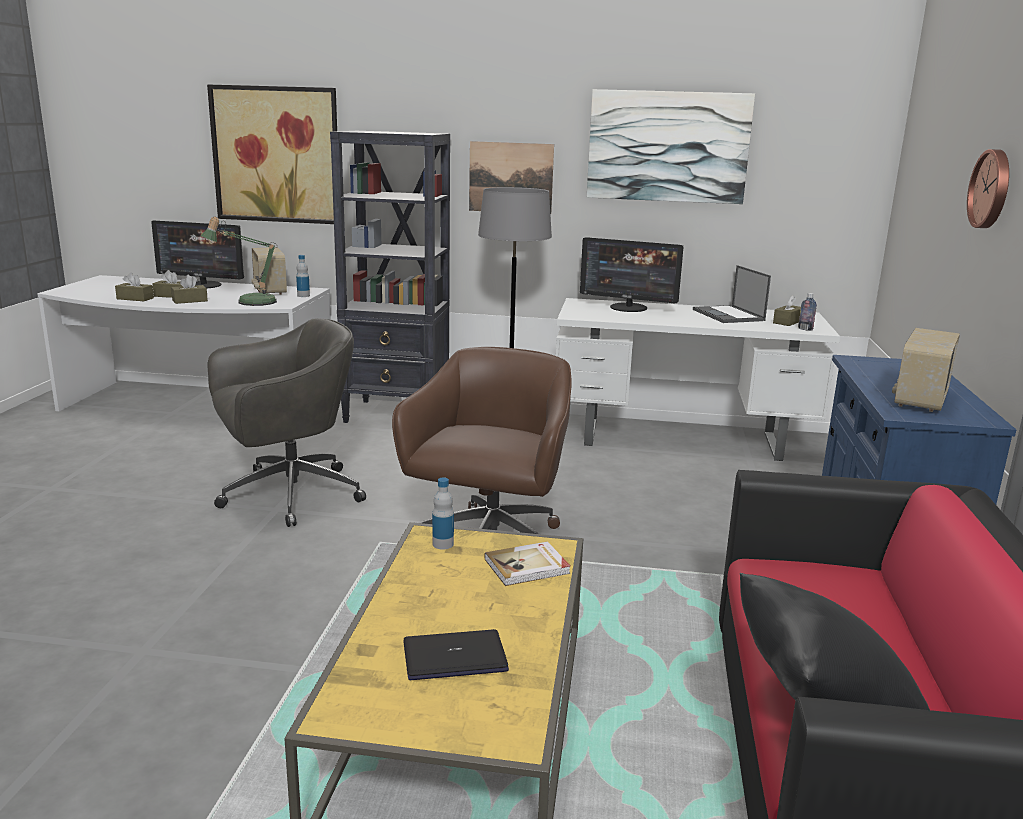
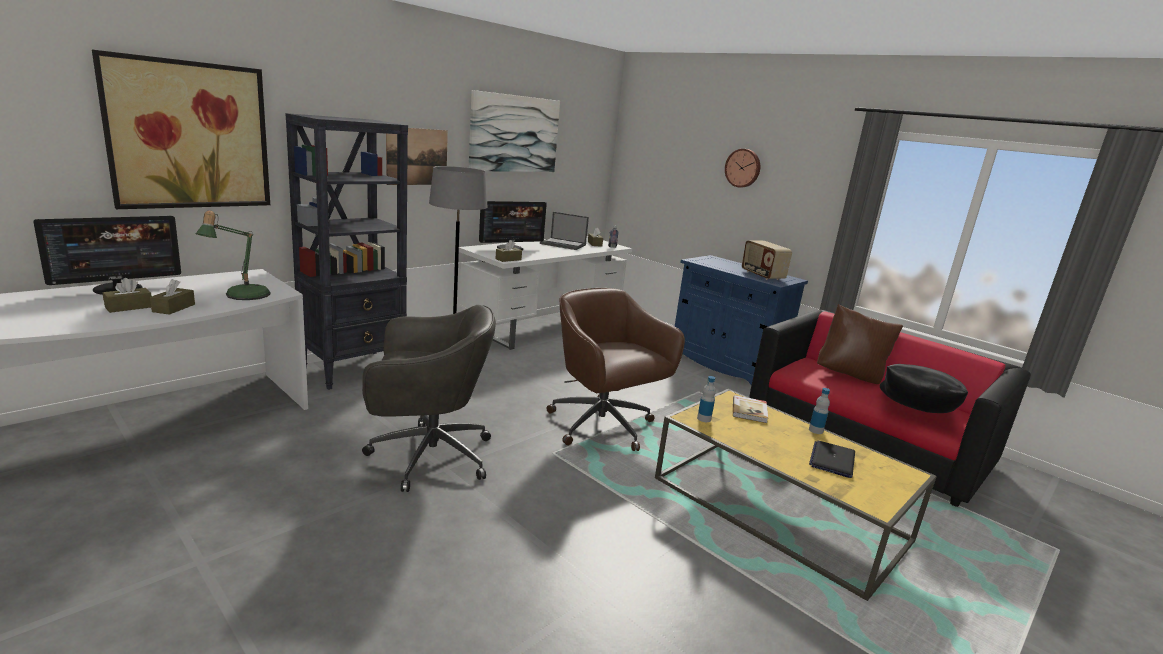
camera: 55 degrees left, 0 degrees up
(135, 298) = (96, 320): brown tissue box -> brown tissue box (508, 259)
(269, 291) = (217, 281): radio -> none
(288, 495) = (427, 456): grey office chair -> grey office chair turned 75 degrees clockwise
(303, 295) = (267, 280): bottle -> bottle (815, 430)
(871, 619) = (850, 375): none -> brown pillow

